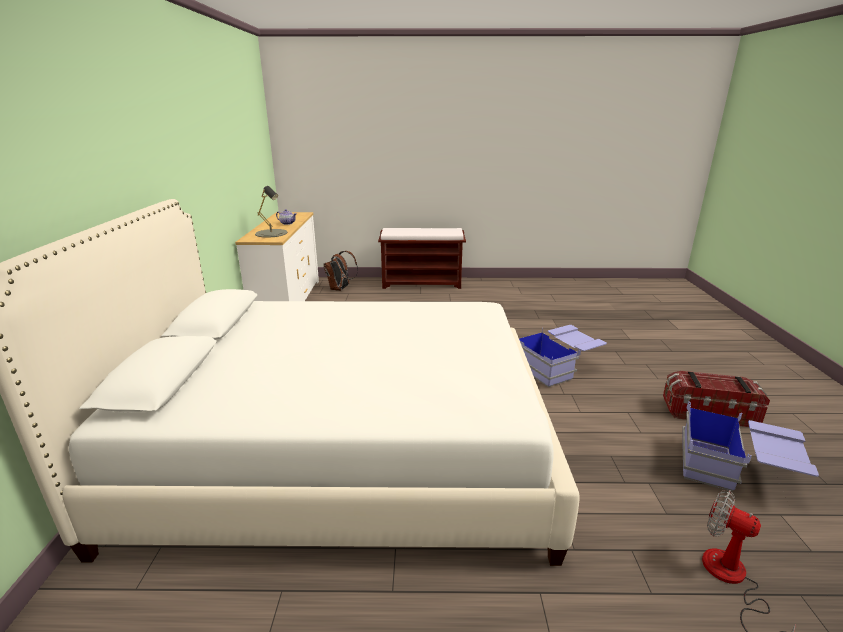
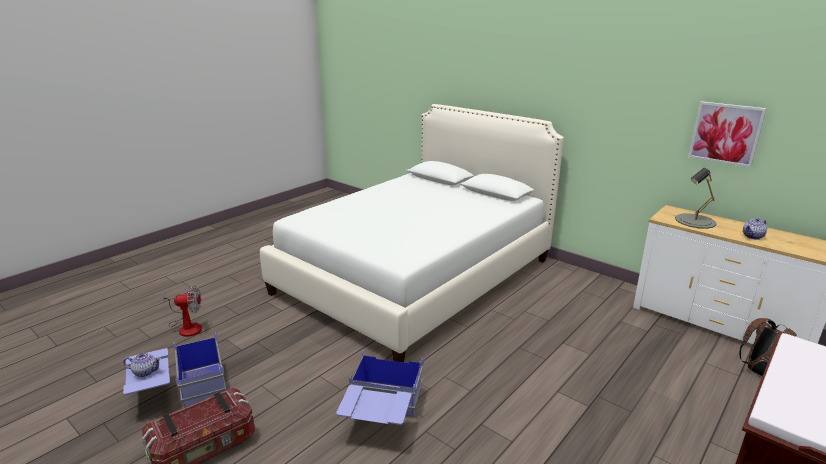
camera: 130 degrees right, 0 degrees up
(235, 160) = (725, 133): none -> picture
(782, 449) = (145, 372): none -> teapot

